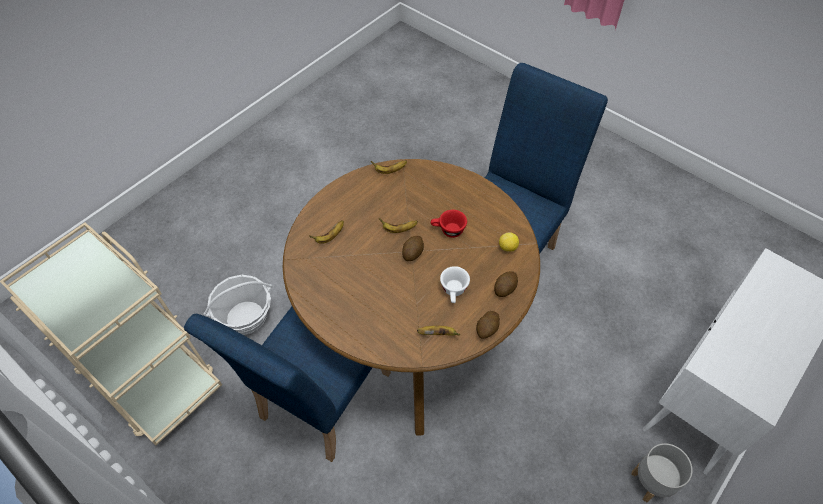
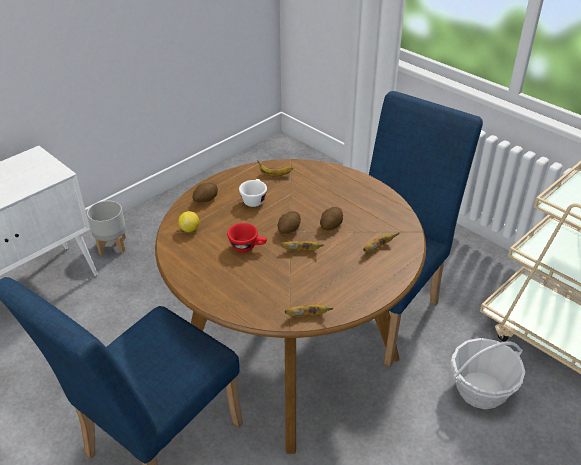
camera: 175 degrees left, 15 degrees down
(487, 329) = (232, 175): potato -> potato (331, 225)

